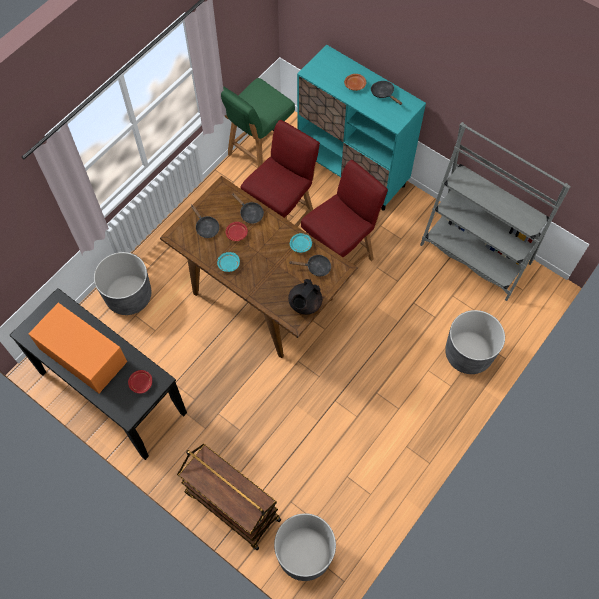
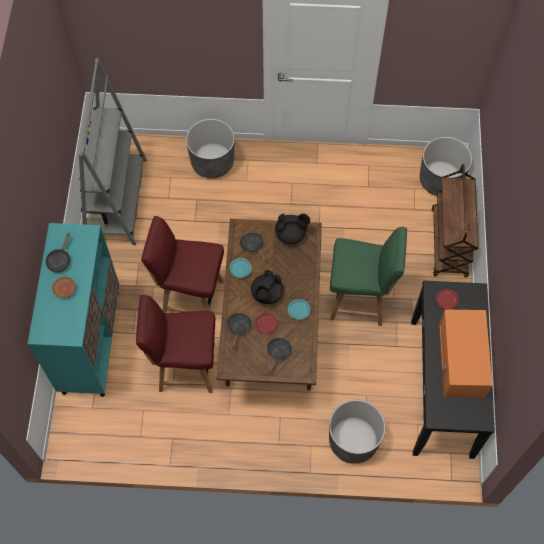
camera: 125 degrees left, 0 degrees up
(258, 154) = (124, 437): green chair -> green chair (360, 300)
(263, 250) = (267, 294): none -> black teapot

